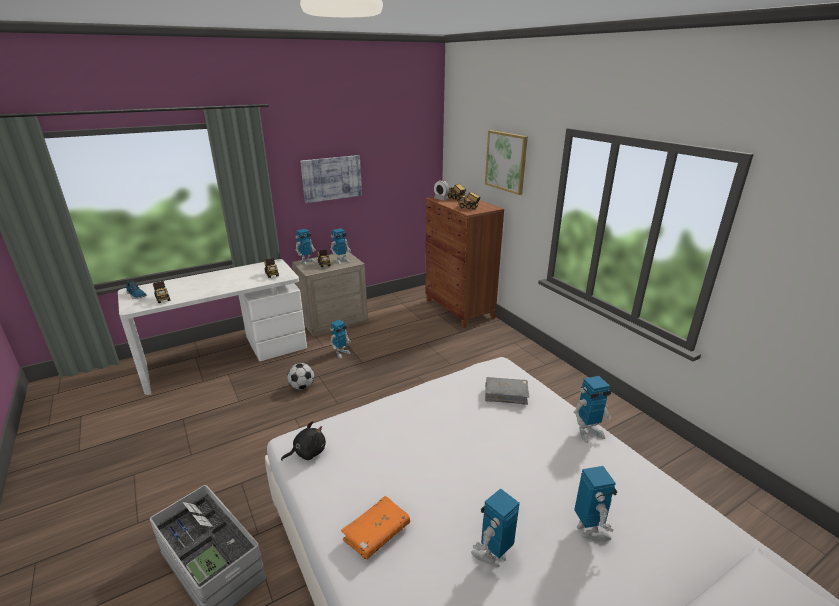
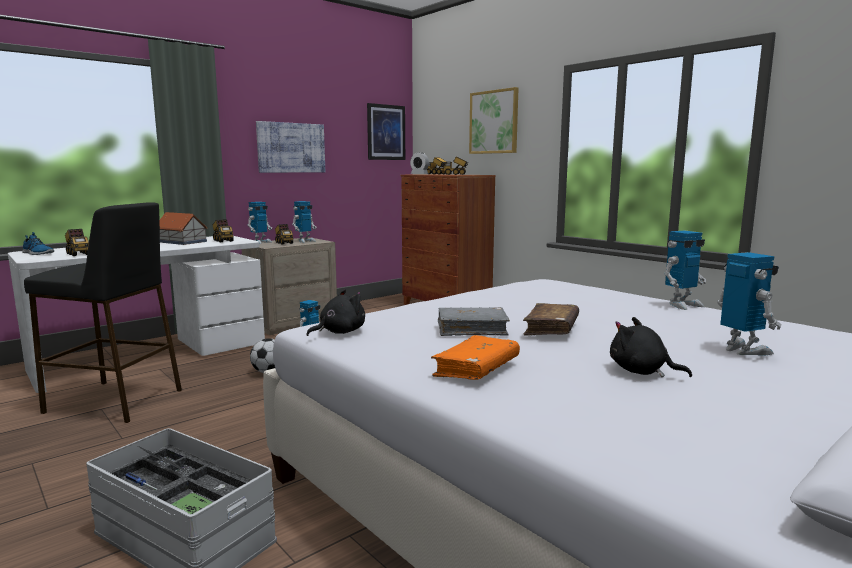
camera: 10 degrees left, 15 degrees down
(193, 411) = (115, 401): none -> black stool
(241, 274) = (181, 241): none -> toy house
(417, 153) = (386, 132): none -> picture
(460, 469) = (551, 329): none -> brown book
(492, 555) = (641, 372): toy robot -> black plush toy
(506, 395) = (567, 290): grey book -> grey book (472, 330)

